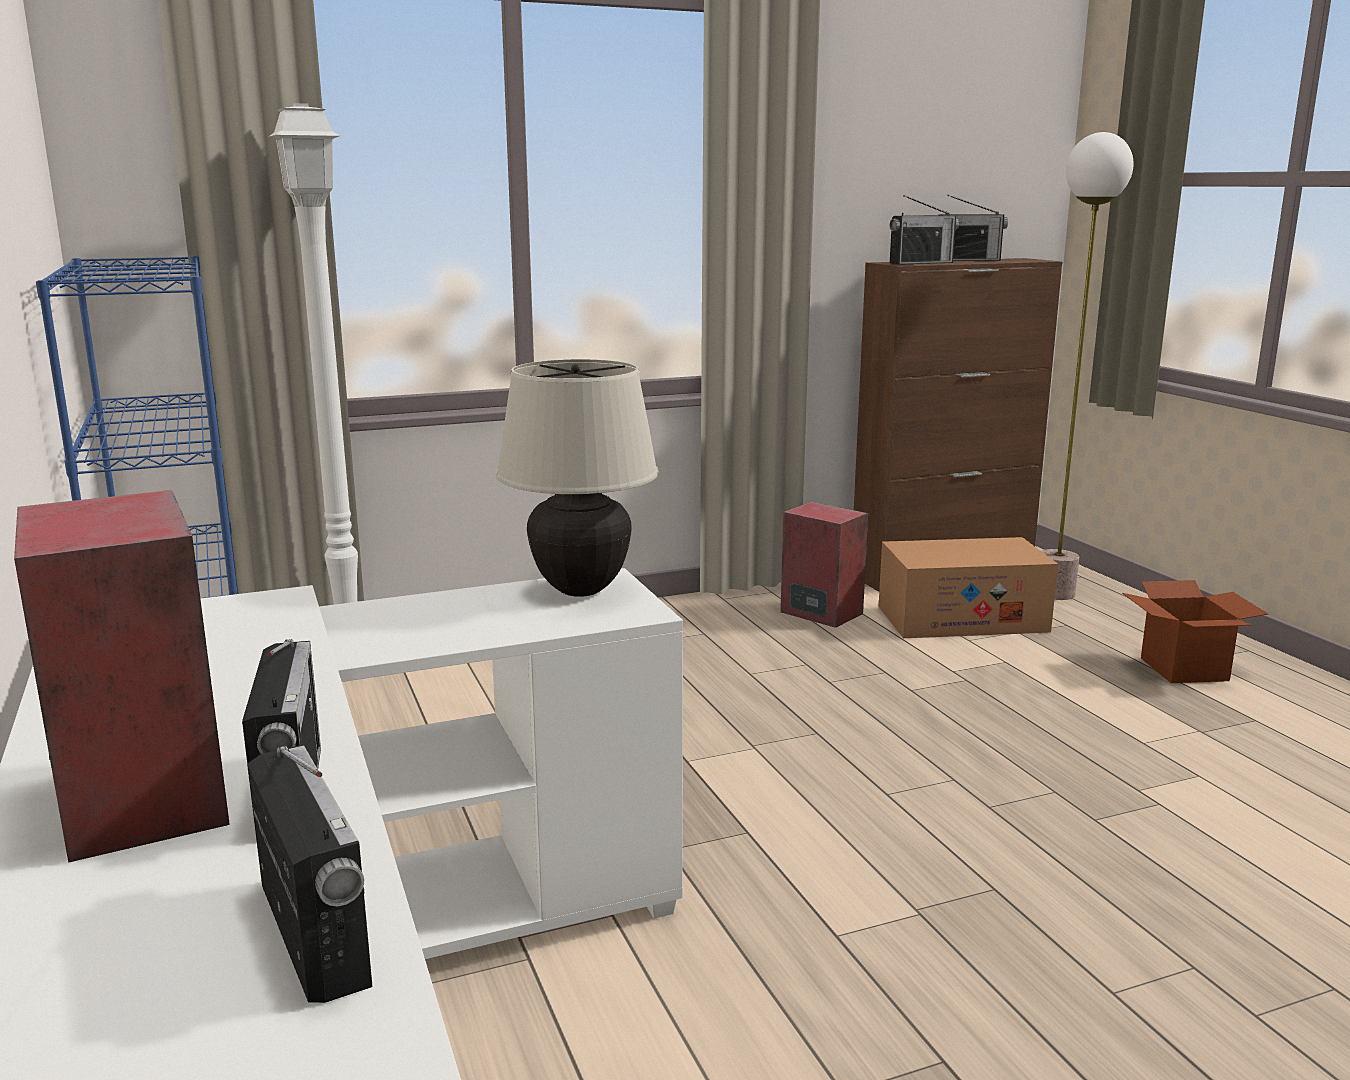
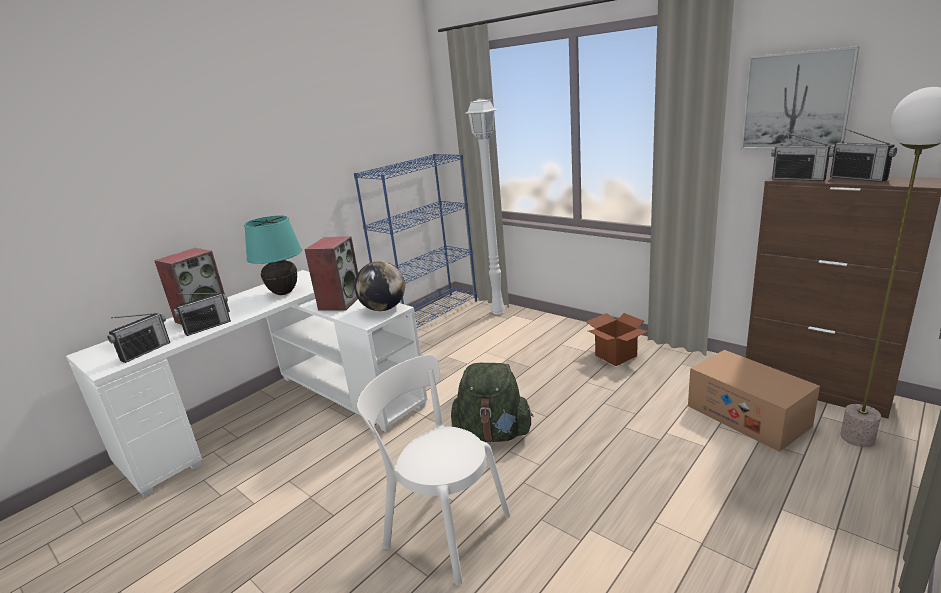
camera: 65 degrees right, 5 degrees up
(221, 655) = (284, 292): none -> turquoise table lamp
(581, 590) = (384, 309): beige table lamp -> globe
(818, 793) = (493, 434): none -> green backpack
(820, 613) = (683, 374): speaker -> speaker (340, 302)
(875, 158) = (796, 101): none -> picture
(1068, 918) = (443, 528): none -> white chair
(1183, 669) = (802, 521): cardboard box -> cardboard box (616, 355)

